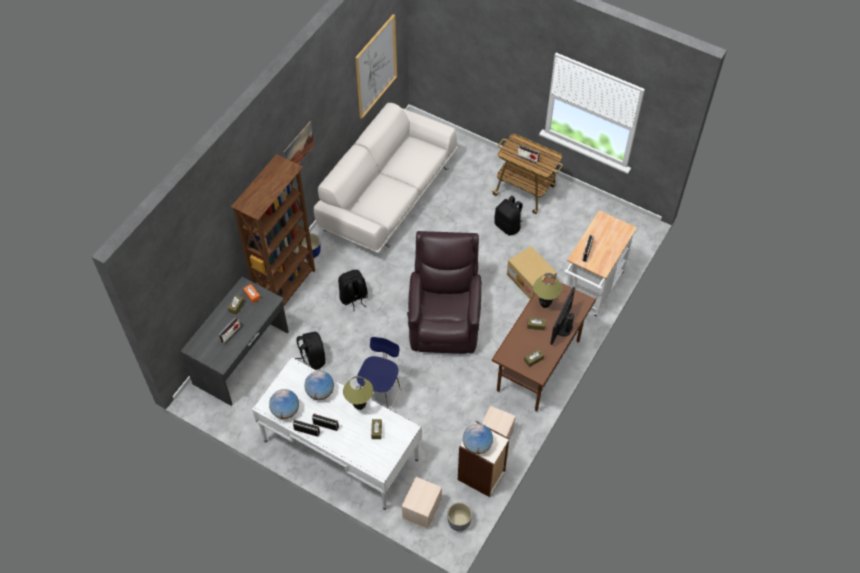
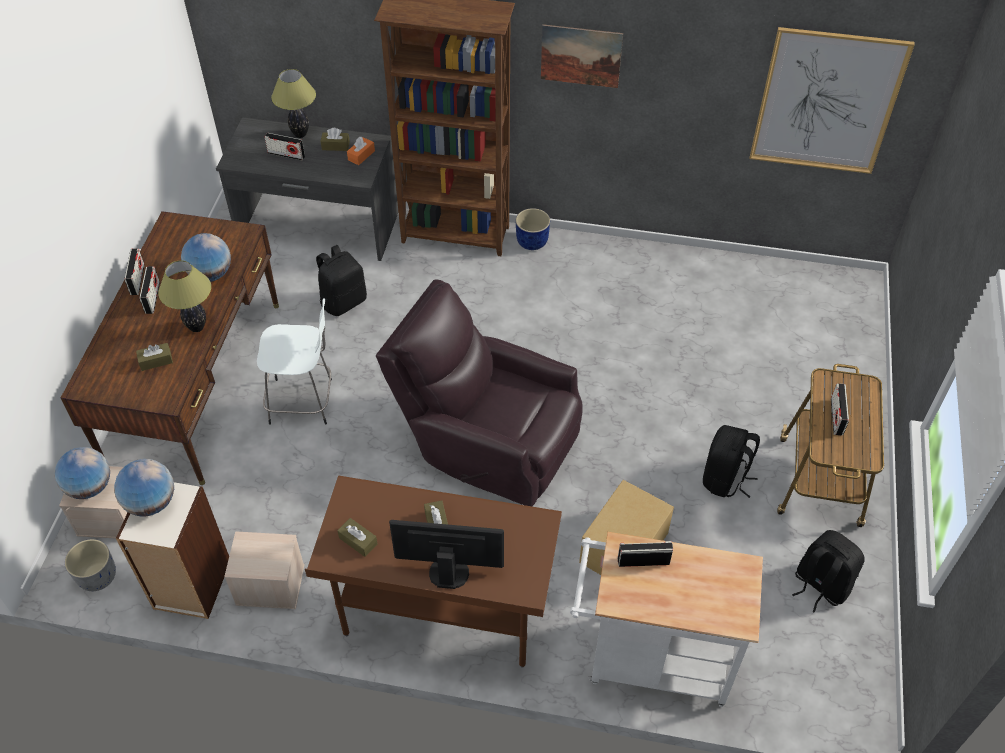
camera: 70 degrees right, 5 degrees down
(285, 411) = (167, 246): globe -> globe (89, 487)
(340, 450) = (195, 382): white desk -> brown desk
(353, 298) = (472, 315): black backpack -> black backpack (820, 585)
(380, 397) = (304, 401): blue stool -> white stool
(388, 195) = (691, 297): white sofa -> none
(444, 317) = (487, 441): brown armchair -> brown armchair turned 135 degrees counterclockwise
(544, 304) = (491, 526): table lamp -> table lamp (300, 134)

